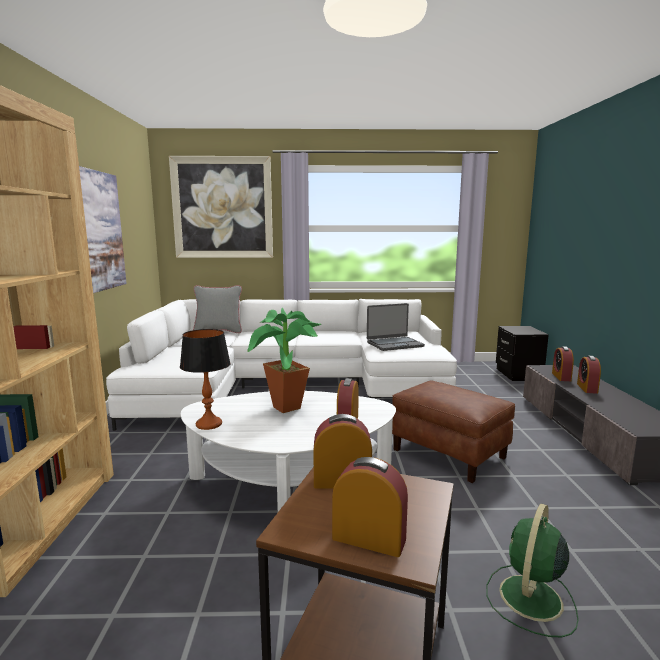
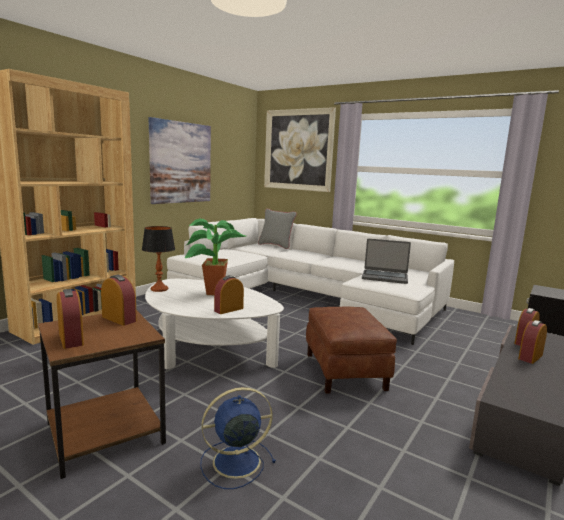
camera: 35 degrees right, 0 degrees up
(530, 599) = (234, 462): green fan -> blue fan

